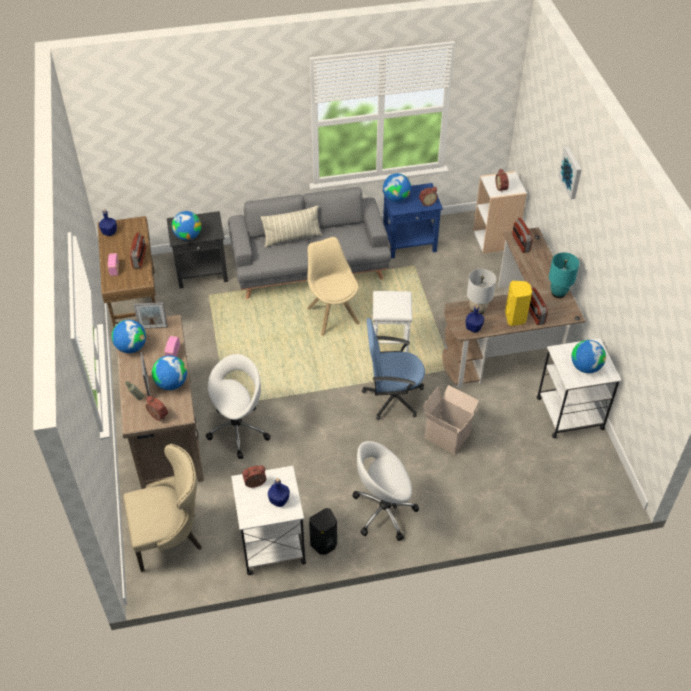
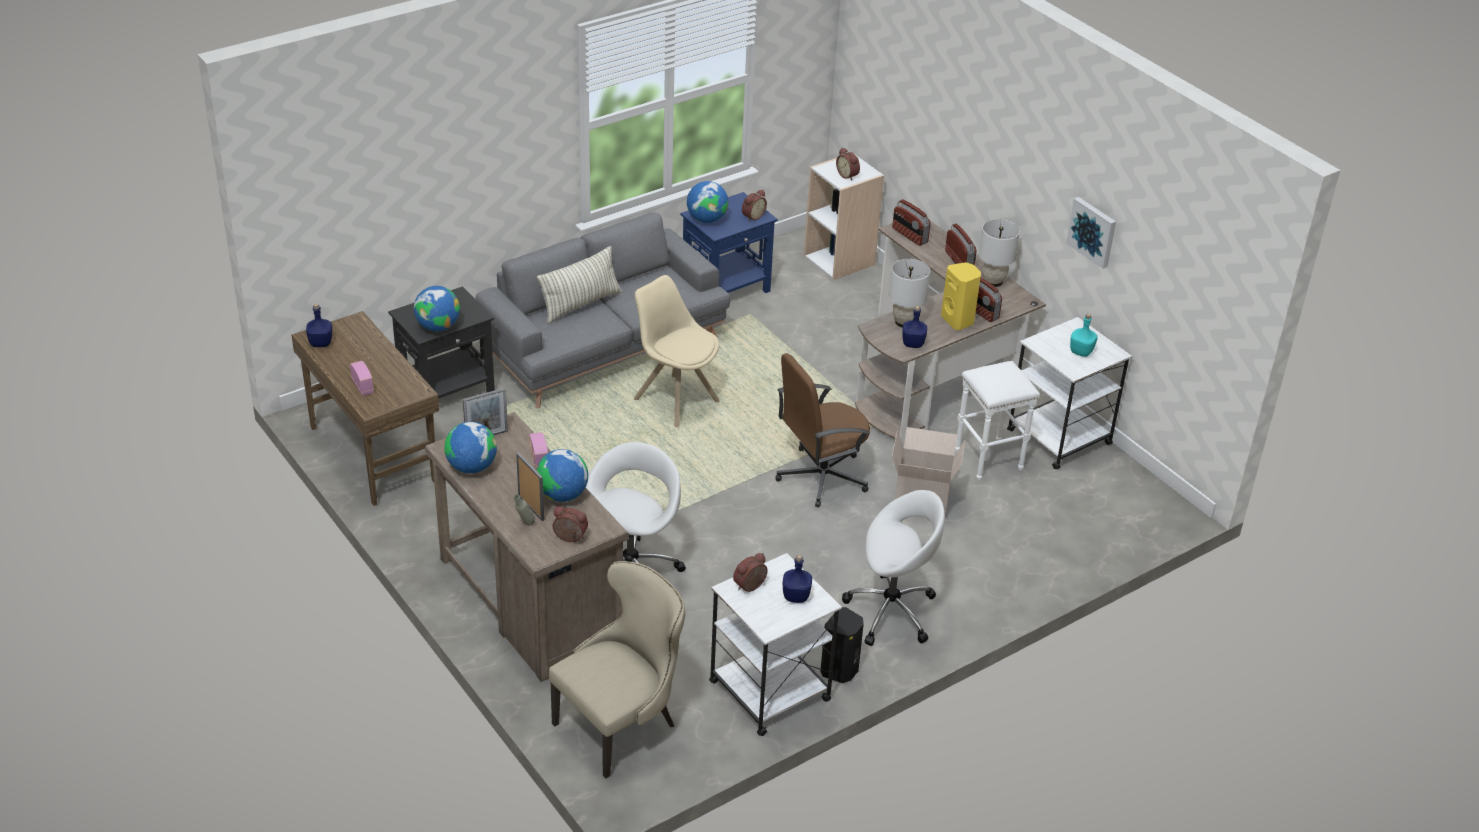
camera: 25 degrees left, 10 degrees down
(139, 258) = (392, 365): radio -> radio (959, 261)
(382, 512) = (893, 611): white office chair -> white office chair turned 135 degrees counterclockwise
(389, 348) = (779, 420): white stool -> white stool (987, 459)
(392, 397) = (820, 477): blue office chair -> brown office chair
(558, 293) = (993, 281): turquoise table lamp -> white table lamp
(571, 172) = (973, 112): picture -> picture (1093, 231)
(585, 367) = (1081, 352): globe -> turquoise bottle

